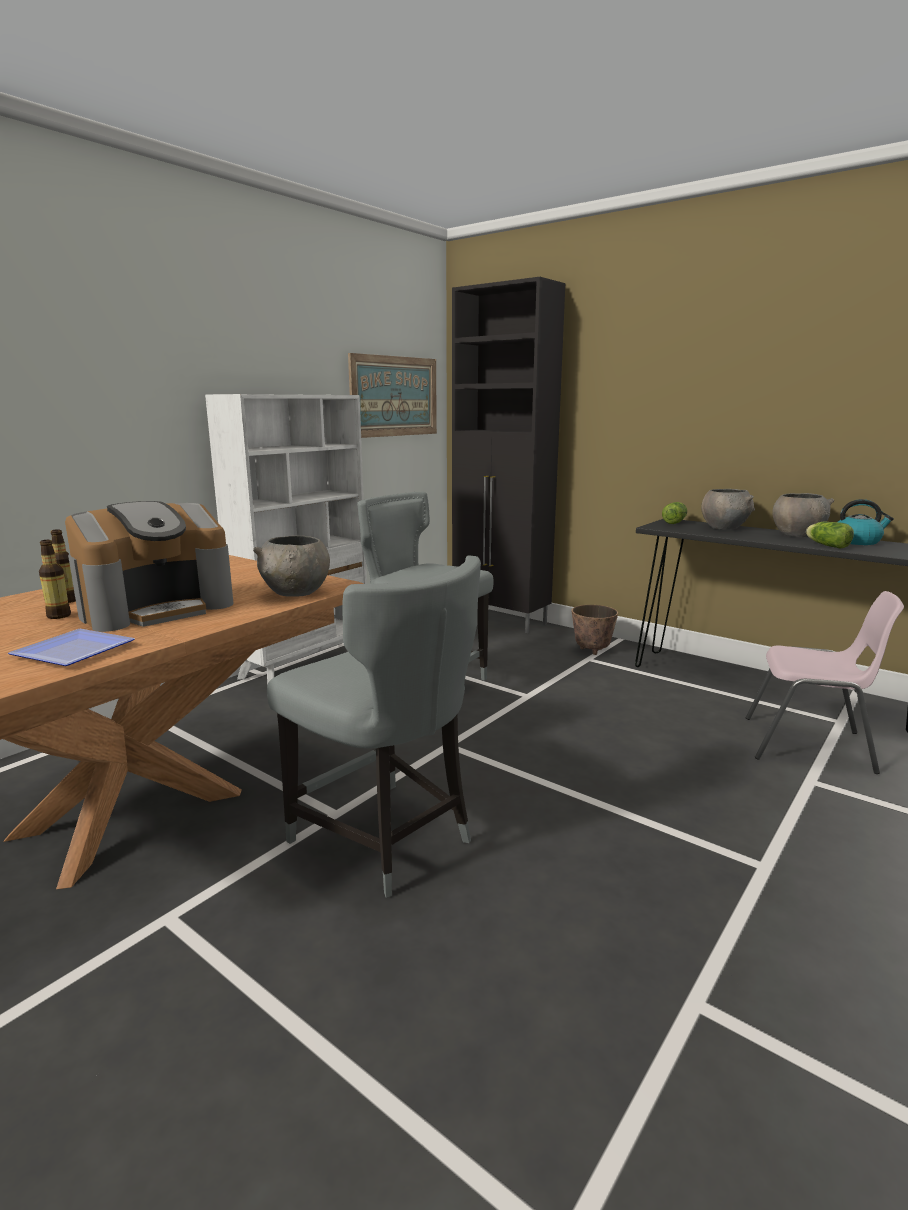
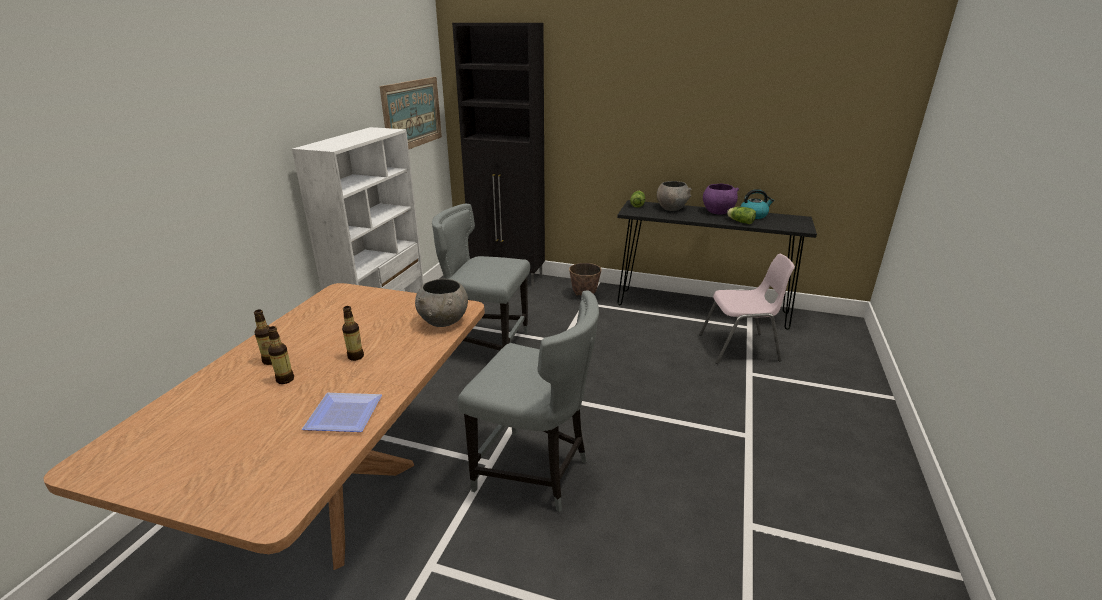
camera: 20 degrees left, 10 degrees up
(157, 608) = (356, 356): coffee machine -> bottle
(797, 535) = (717, 212): grey bowl -> purple bowl

